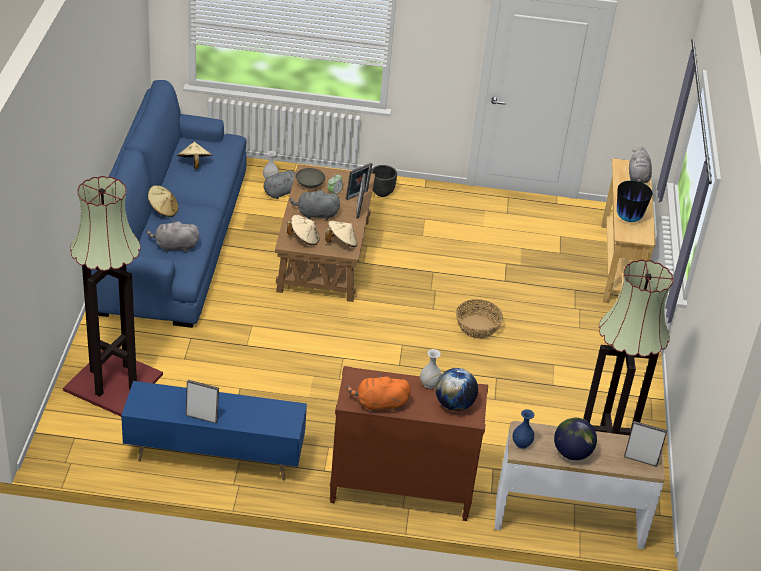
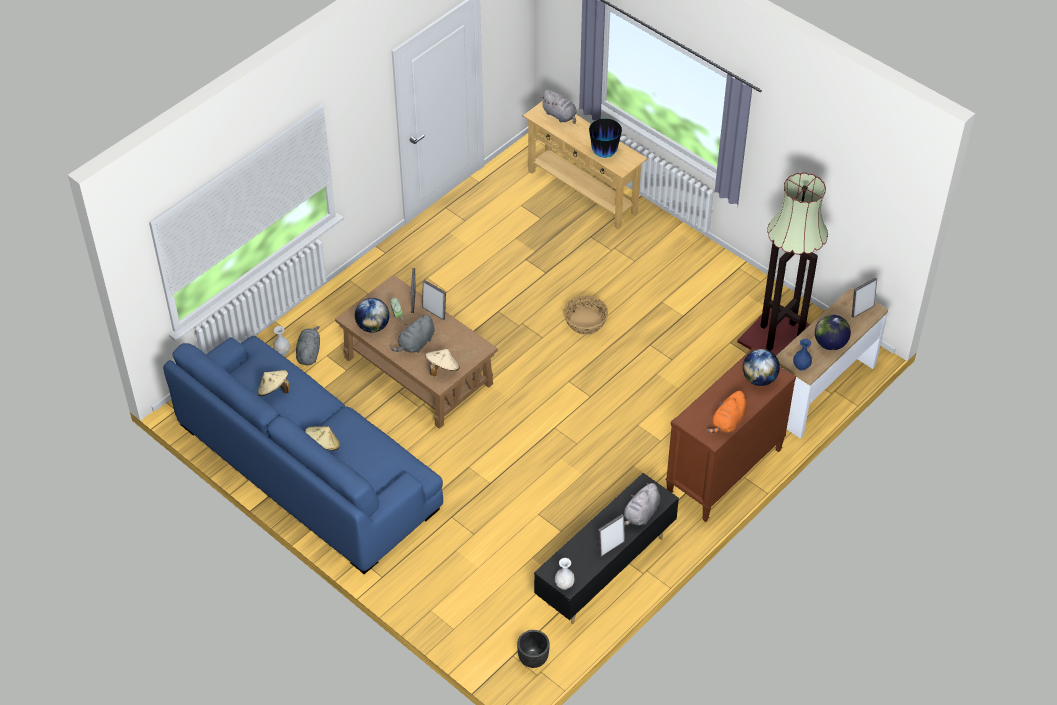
camera: 50 degrees left, 10 degrees up
(113, 381) = (464, 597): floor lamp -> none
(174, 246) = (380, 462): grey plush toy -> grey plush toy (641, 514)
(214, 457) = (604, 571): blue tv stand -> black tv stand
(310, 185) = (373, 326): grey bowl -> globe
(341, 243) = (467, 347): beige hat -> none
(381, 192) = (368, 285): black planter -> black planter (532, 659)
(429, 384) = (728, 381): white vase -> white vase (564, 584)

